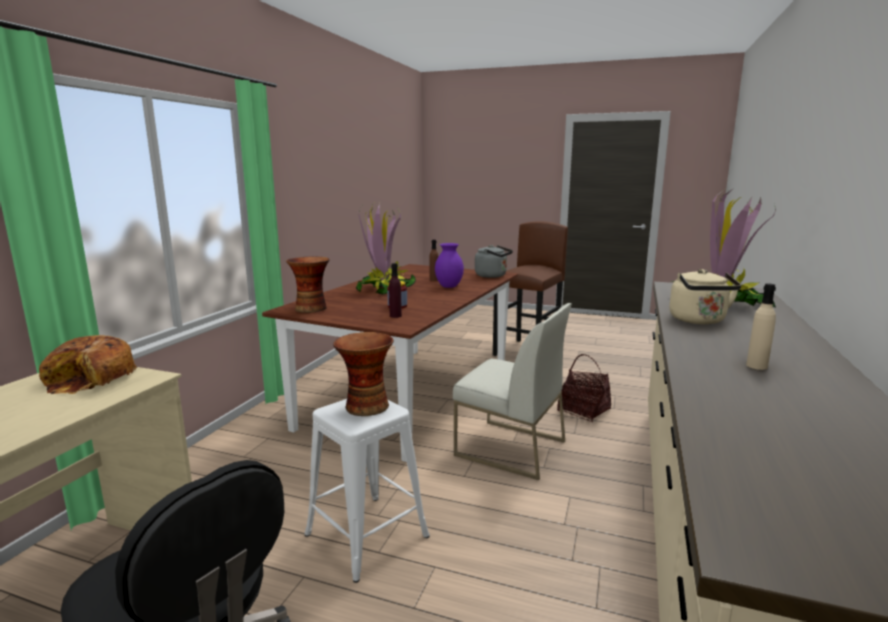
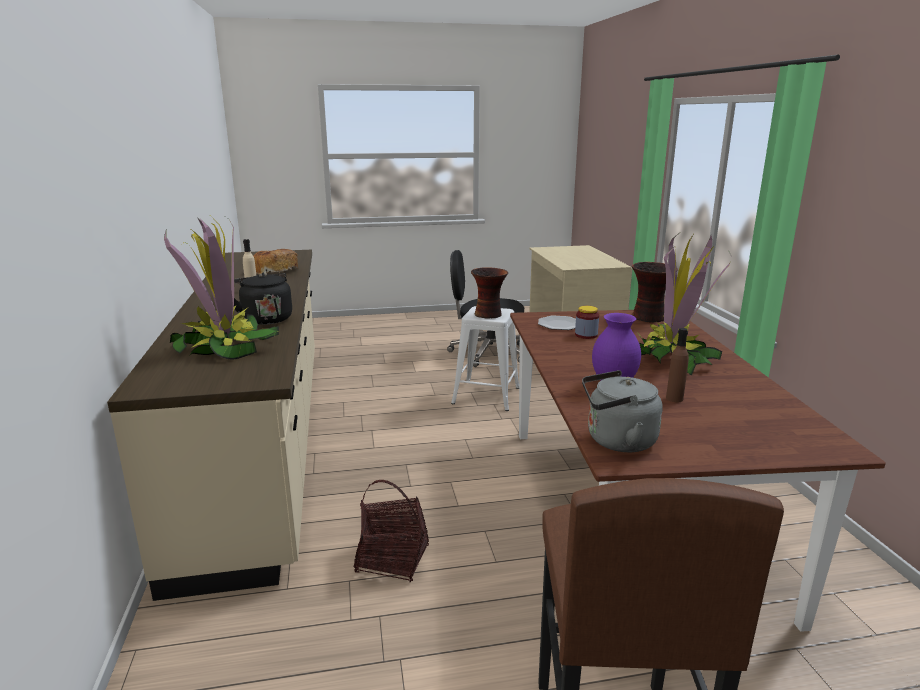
camera: 150 degrees right, 5 degrees up
(91, 379) = (588, 263): bread -> bread (275, 270)
(395, 316) = (559, 324): purple bottle -> plate
(509, 448) = (448, 473): white chair -> none
(699, 321) = (266, 319): beige kettle -> black kettle

